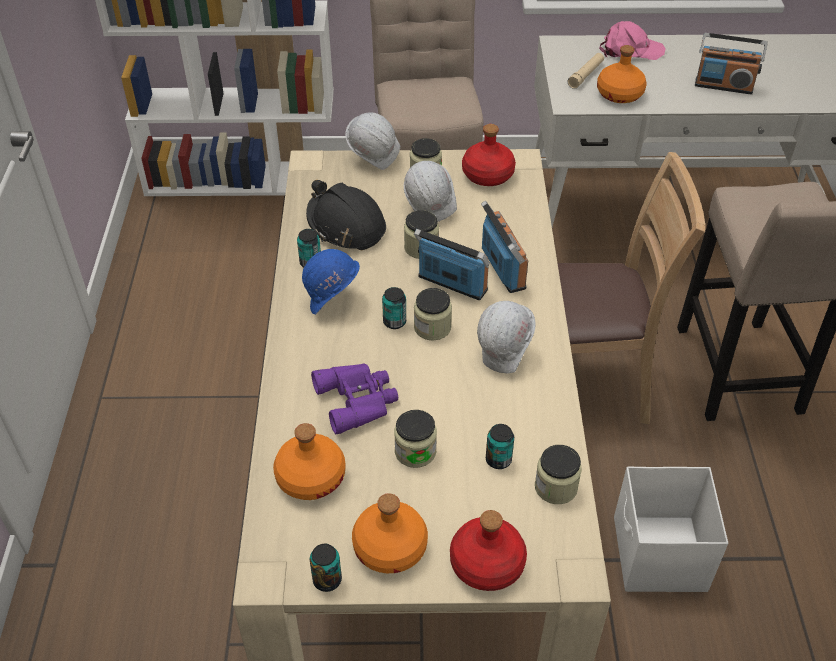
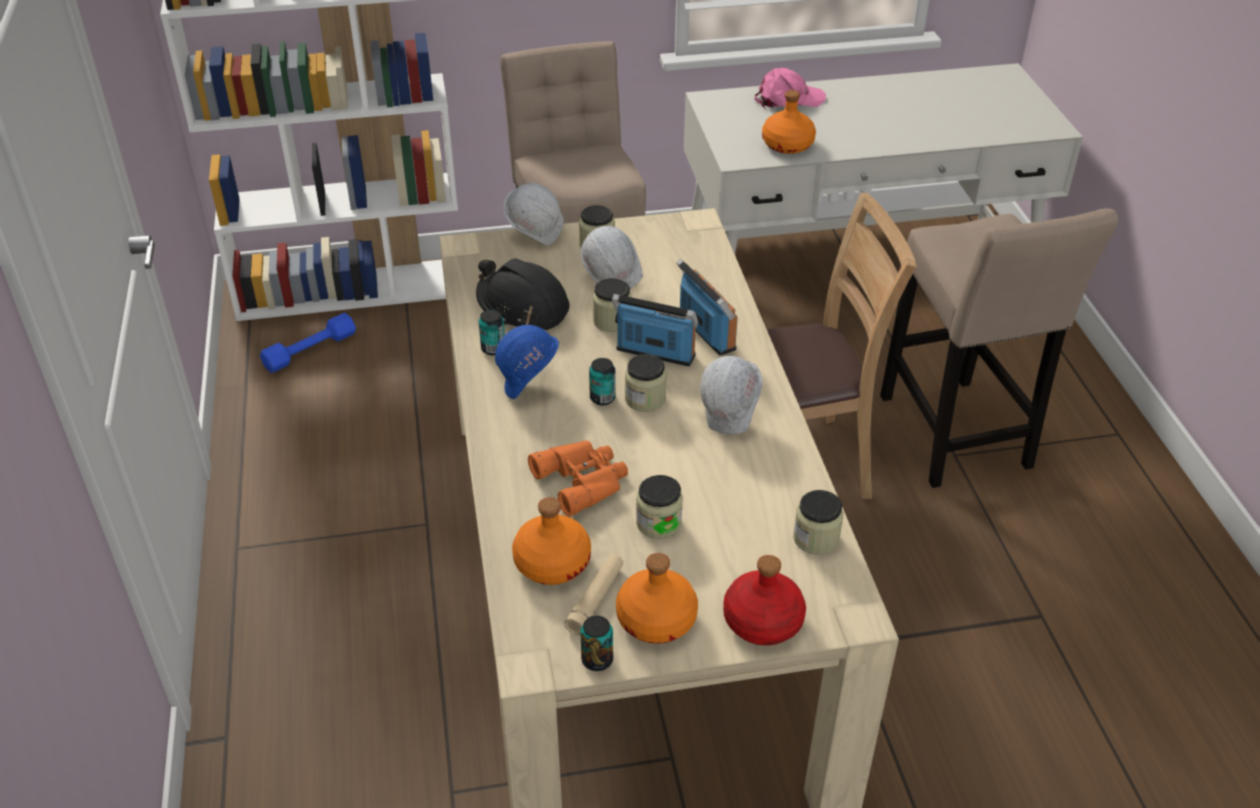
camera: 10 degrees left, 5 degrees down
(197, 228) = (310, 350): none -> blue dumbbell
(358, 400) = (583, 480): purple binoculars -> orange binoculars
(487, 175) = (665, 240): red bottle -> none
(498, 460) = (749, 520): can -> none
(585, 75) = (746, 128): beige flashlight -> beige flashlight (595, 599)
(658, 556) = (910, 632): white storage box -> none
(723, 86) = (895, 127): radio -> none

